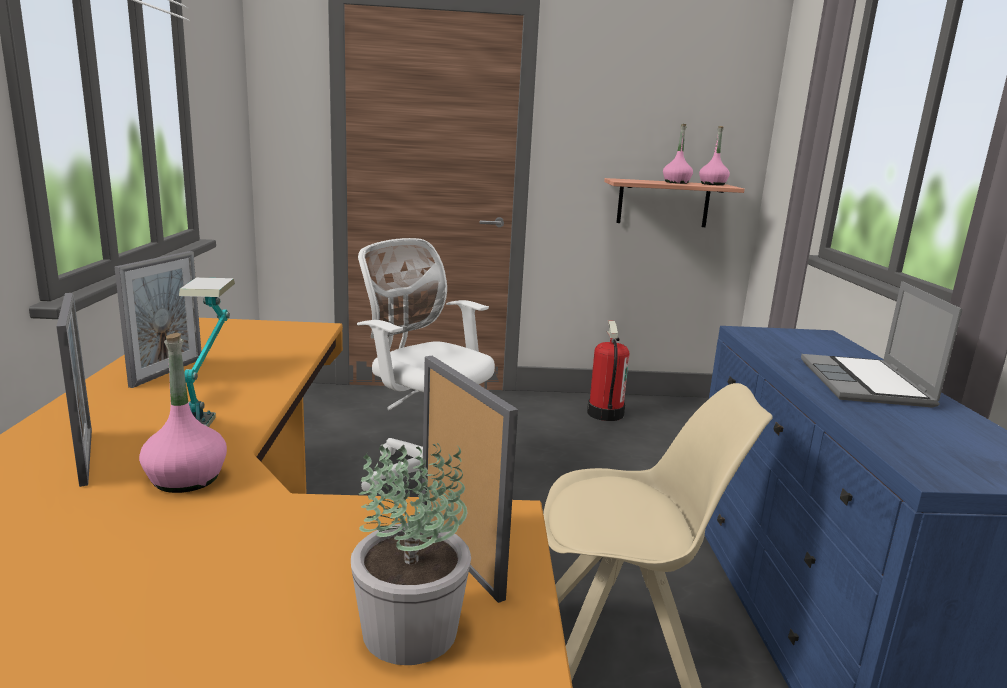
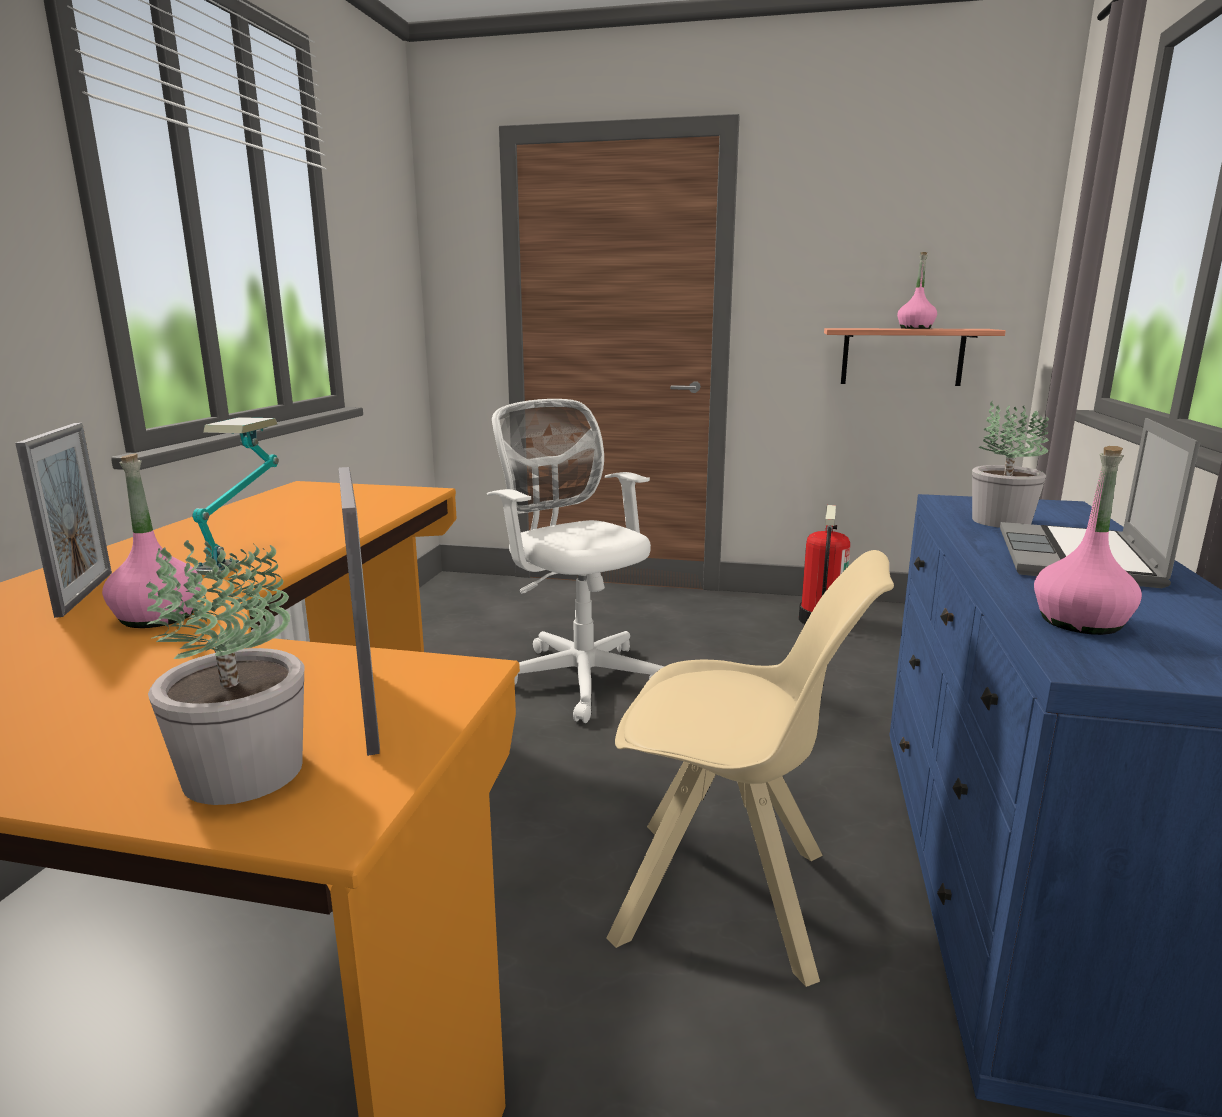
camera: 15 degrees right, 0 degrees up
(167, 372) = (233, 526): picture frame -> none
(712, 184) = (966, 328): pink bottle -> pink bottle (1080, 622)
(793, 351) = (1000, 521): none -> potted plant

